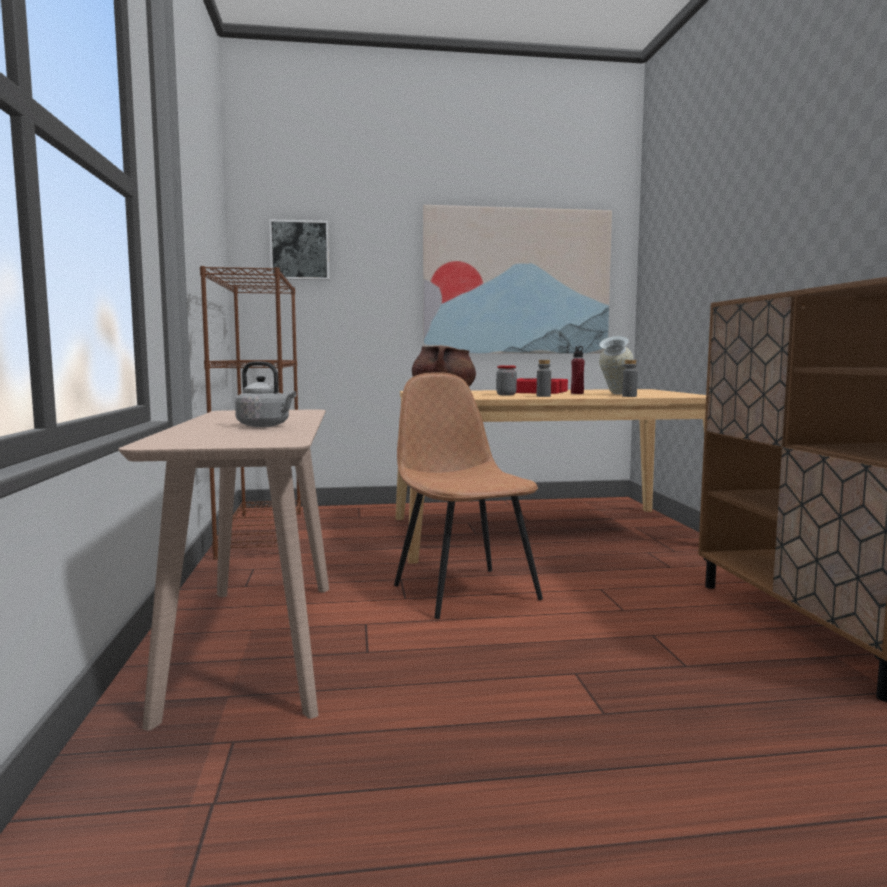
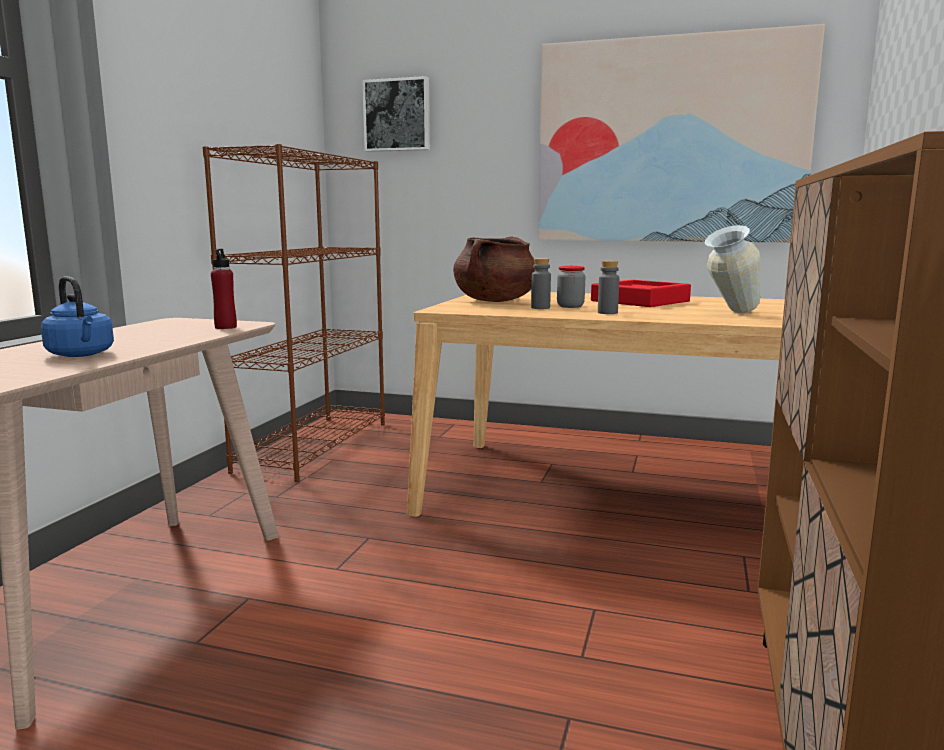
camera: 25 degrees right, 5 degrees up
(265, 425) = (81, 355): grey kettle -> blue kettle
(464, 591) = (415, 572): brown chair -> none
(577, 393) = (683, 308): red bottle -> red bottle (225, 327)
(629, 396) = (735, 320): grey bottle -> grey bottle (540, 308)

